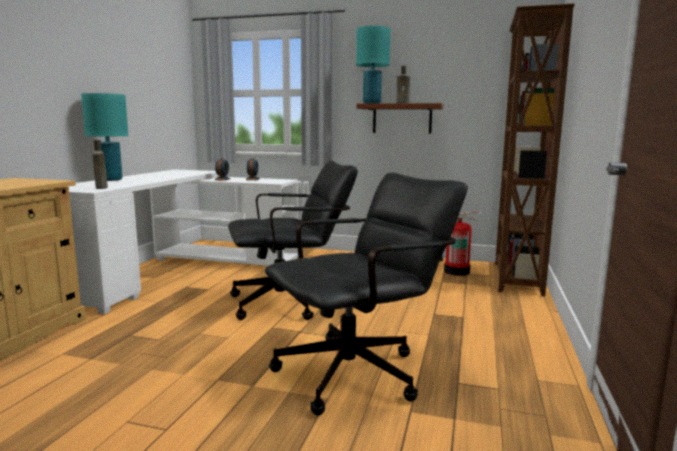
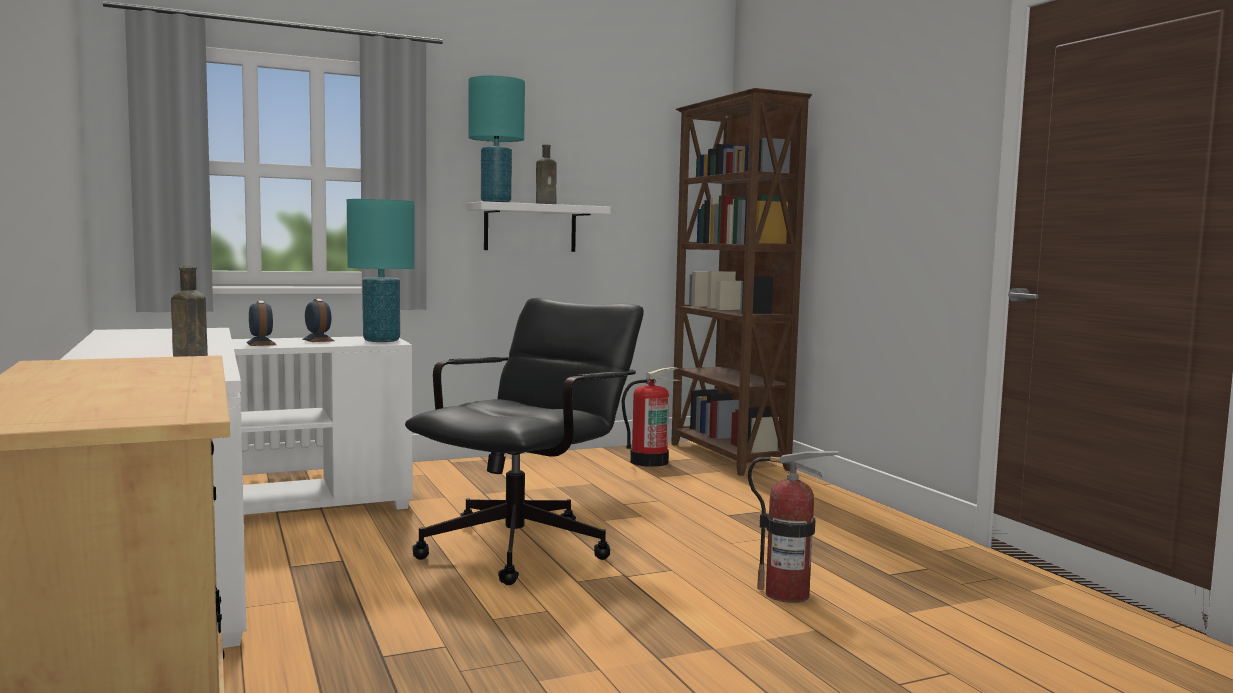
camera: 40 degrees left, 5 degrees down
(110, 180) = (102, 357): turquoise table lamp -> turquoise table lamp (381, 341)
(360, 371) = (787, 594): black office chair -> fire extinguisher
(402, 119) = (530, 228): brown shelf -> white shelf

